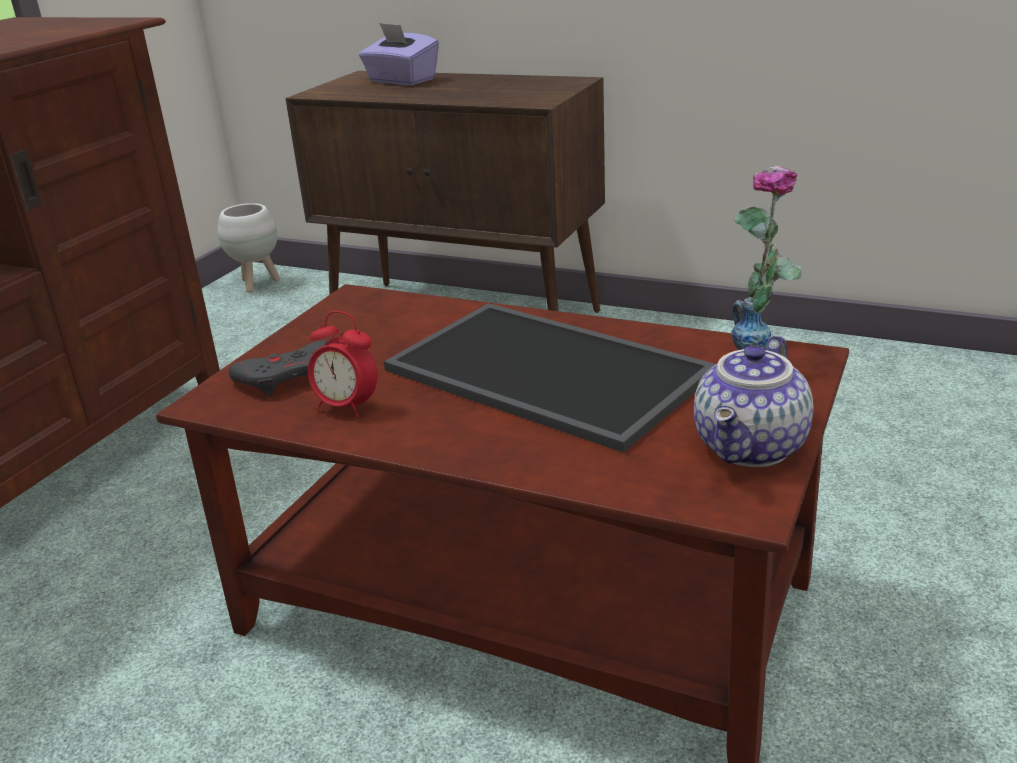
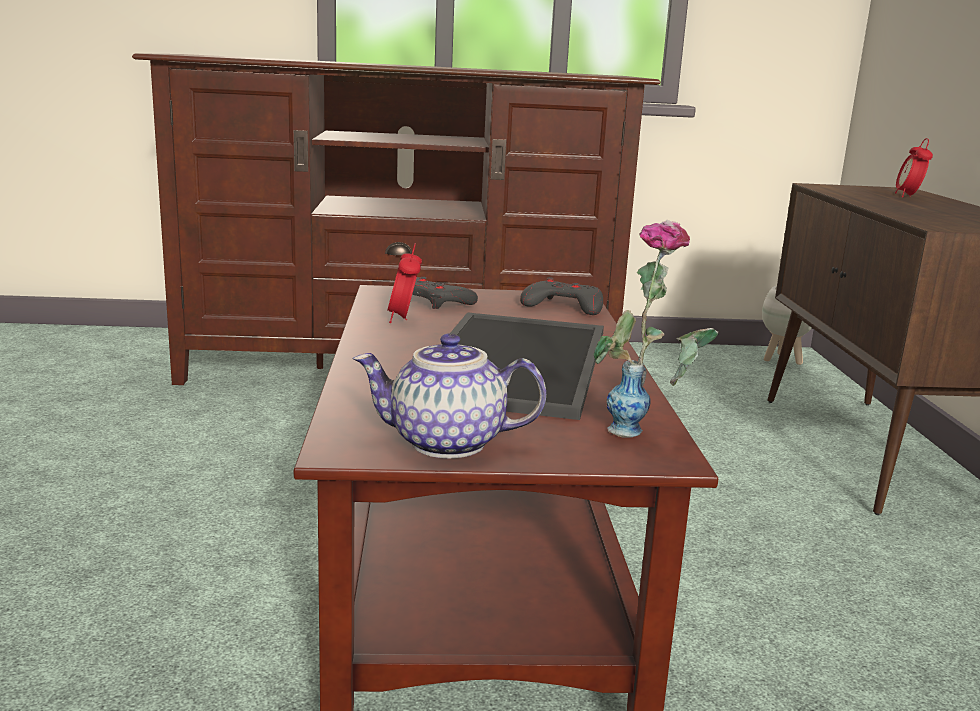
camera: 60 degrees right, 10 degrees down
(380, 309) = (563, 306): none -> grey game controller
(401, 81) = (908, 196): purple tissue box -> alarm clock

